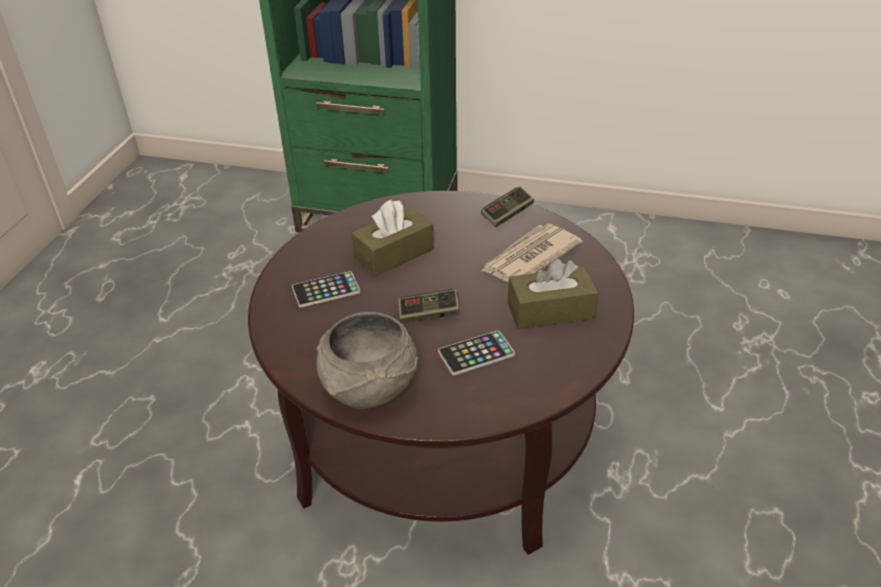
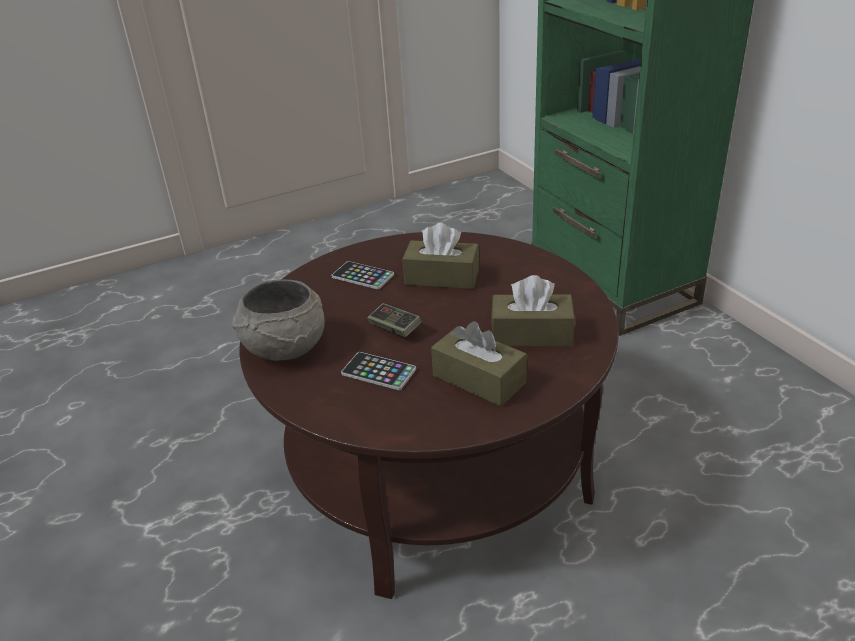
camera: 50 degrees right, 5 degrees down
(507, 214) = (572, 294): game controller -> none
(529, 258) = (531, 334): newspaper -> brown tissue box

